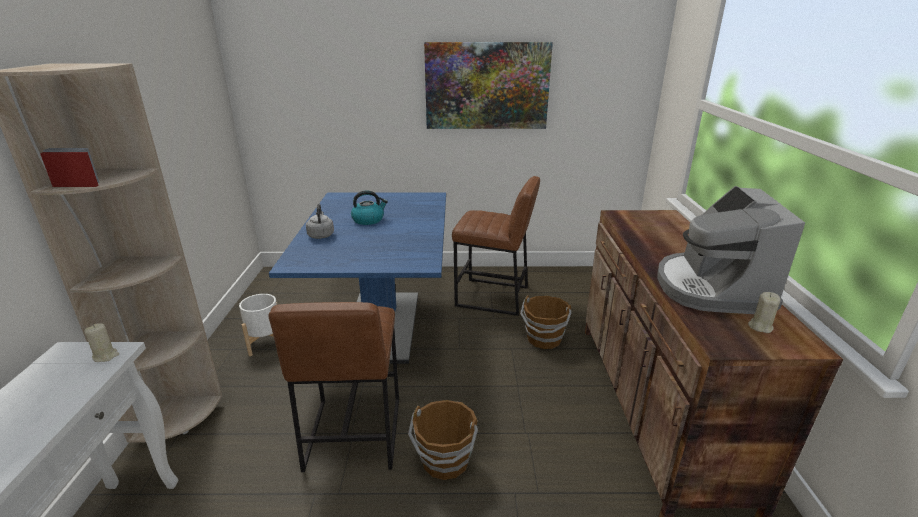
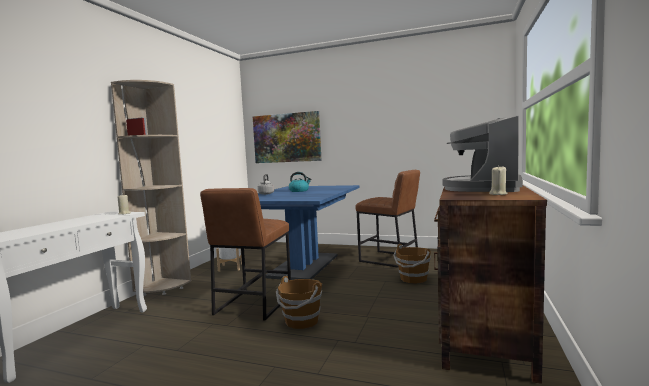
camera: 20 degrees right, 20 degrees down
(487, 86) = (389, 119): picture -> picture (286, 138)

